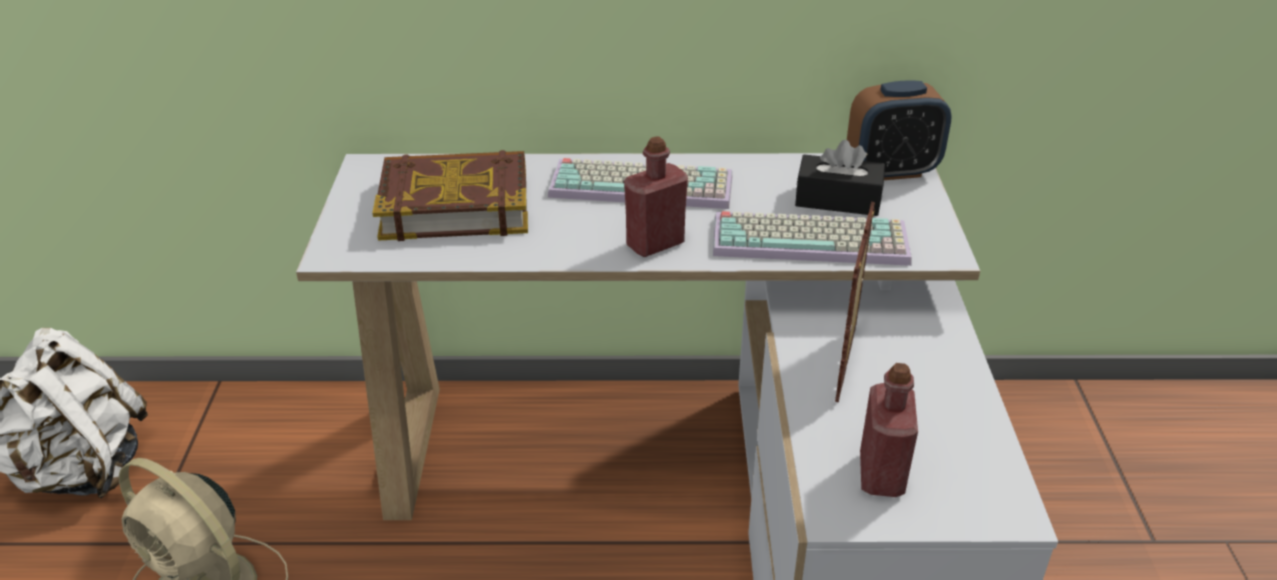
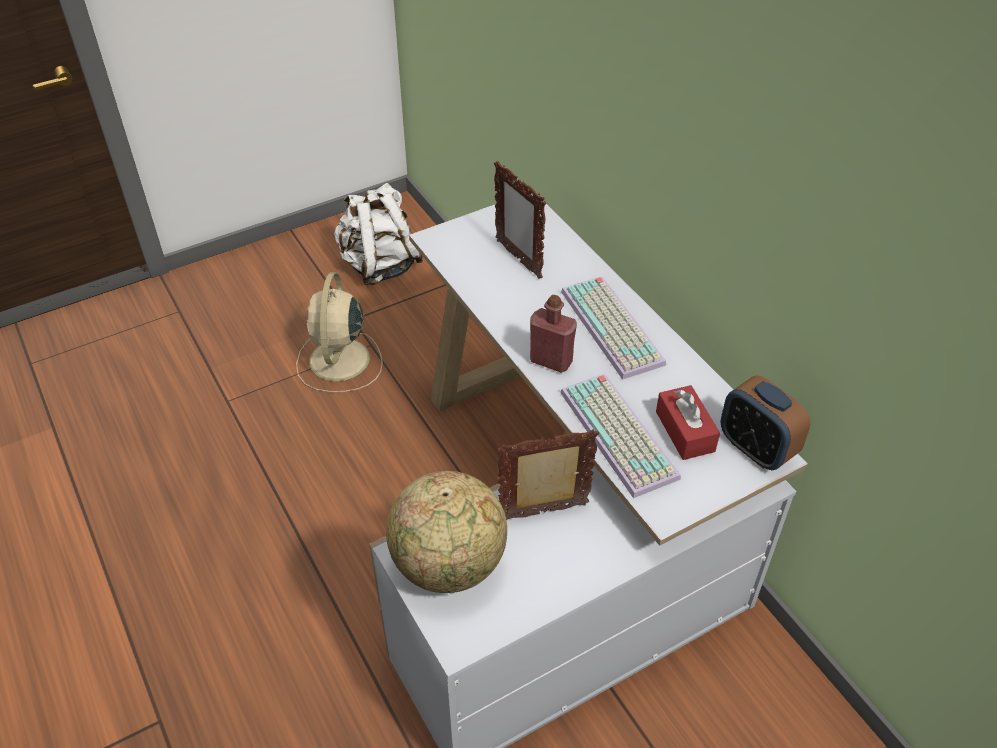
camera: 60 degrees right, 10 degrees up
(455, 205) = (518, 259): book -> picture frame
(838, 200) = (685, 431): black tissue box -> red tissue box
(881, 475) = (449, 565): red bottle -> globe

